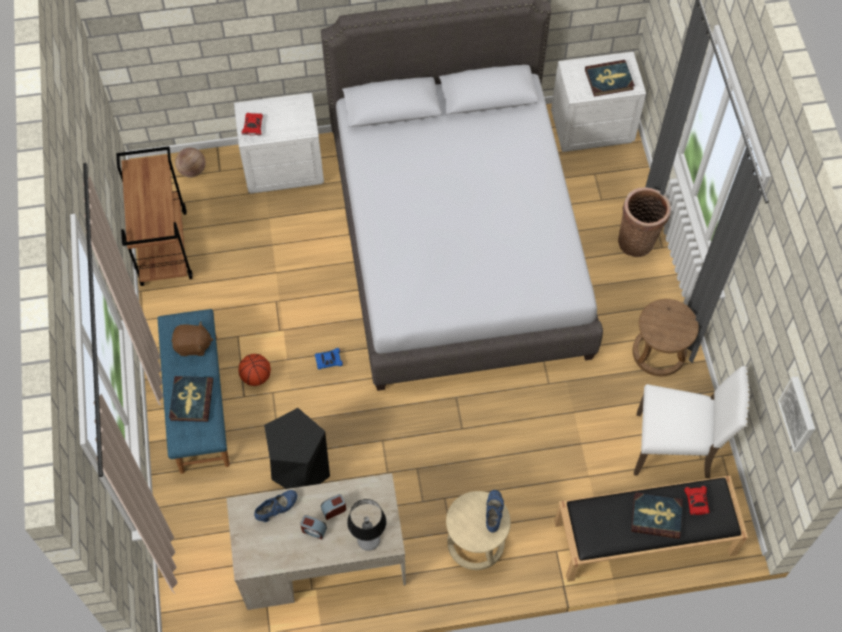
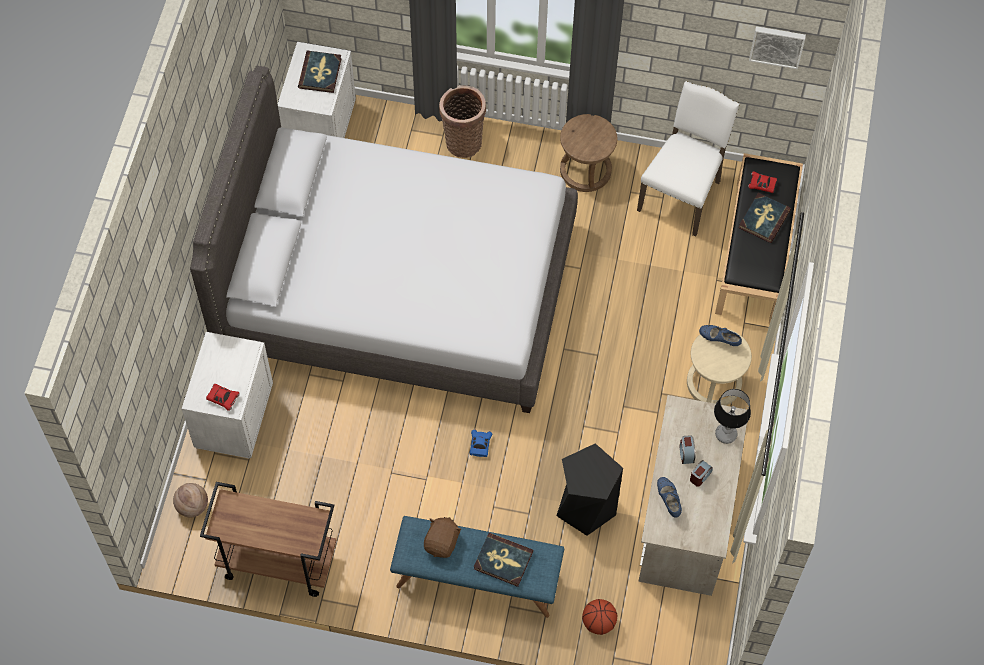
camera: 70 degrees left, 0 degrees up
(256, 376) = (470, 516): basketball -> basketball (598, 622)

